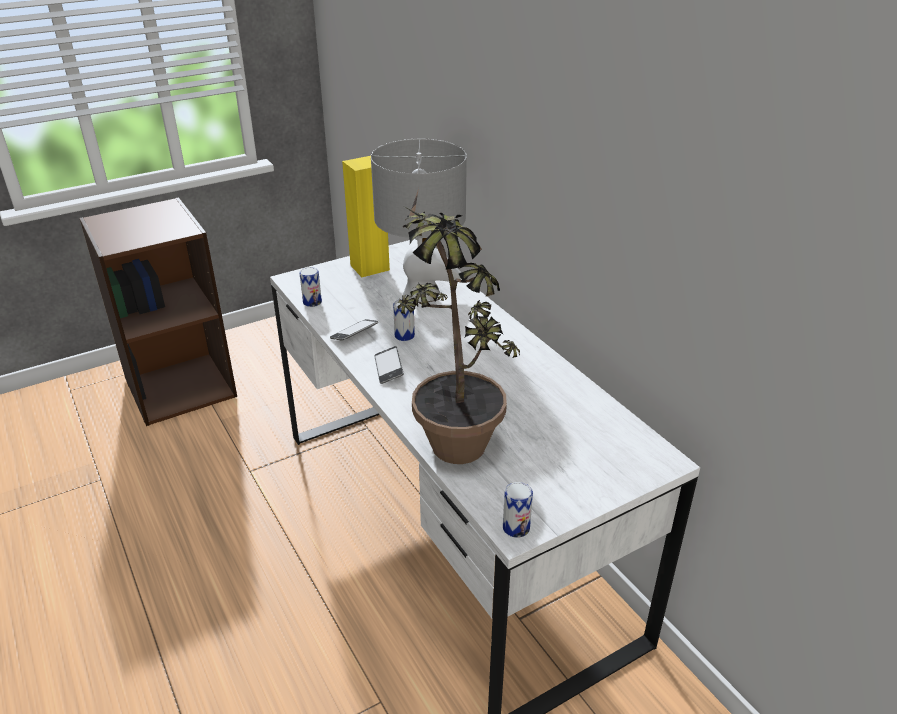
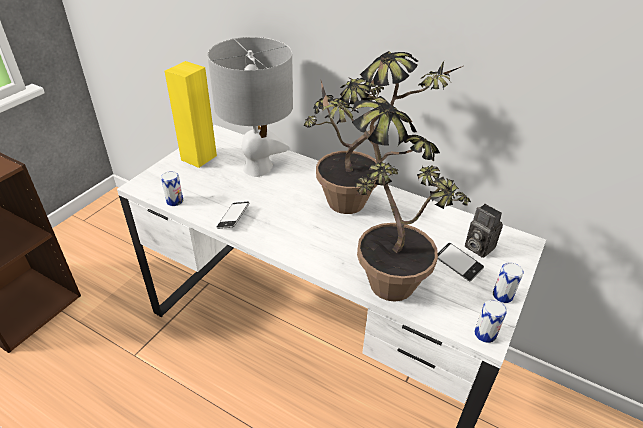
camera: 30 degrees left, 5 degrees up
(388, 368) = (286, 239): phone -> phone (458, 264)
(404, 335) = (275, 207): can -> can (502, 295)
(500, 360) = (360, 204): none -> potted plant
(597, 445) = (477, 247): none -> camera

